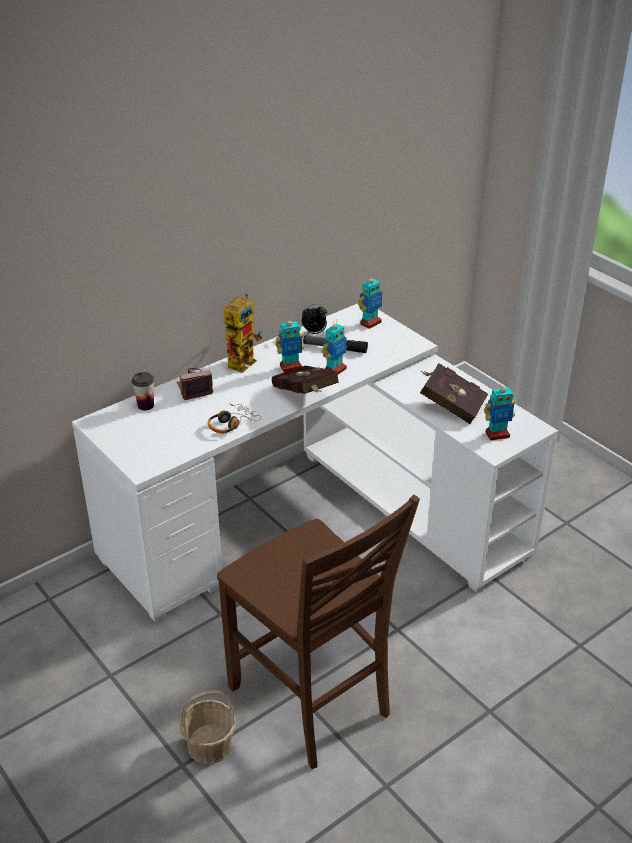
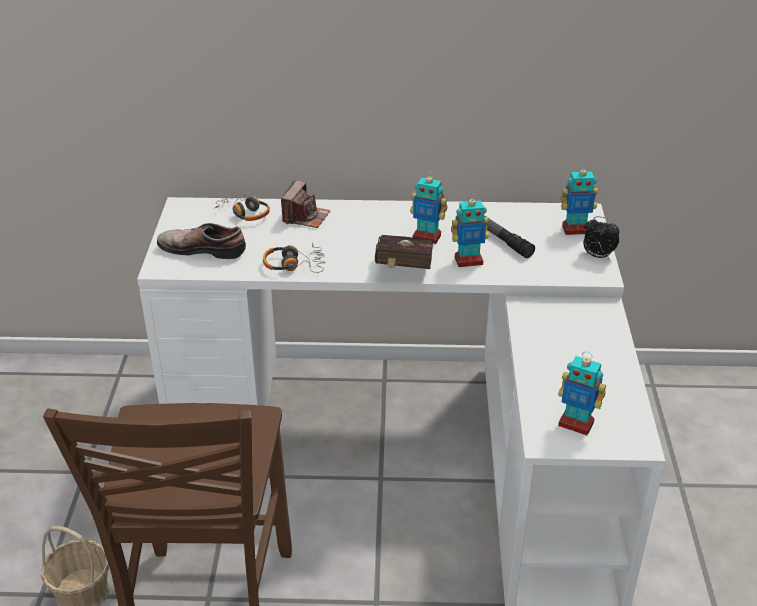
camera: 40 degrees right, 0 degrees up
(145, 405) = (244, 211): cup -> headphones
(153, 442) = (203, 248): none -> shoe
(194, 390) = (305, 217): camera -> camera turned 90 degrees clockwise
(243, 360) = (389, 210): toy robot -> none
(314, 333) = (499, 214): alarm clock -> alarm clock (597, 256)
(450, 406) = (561, 362): red book -> none

